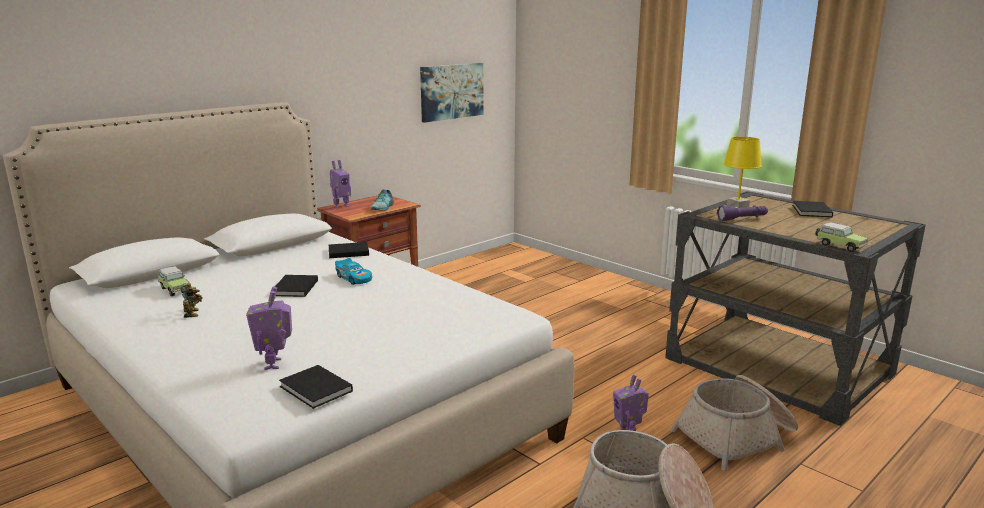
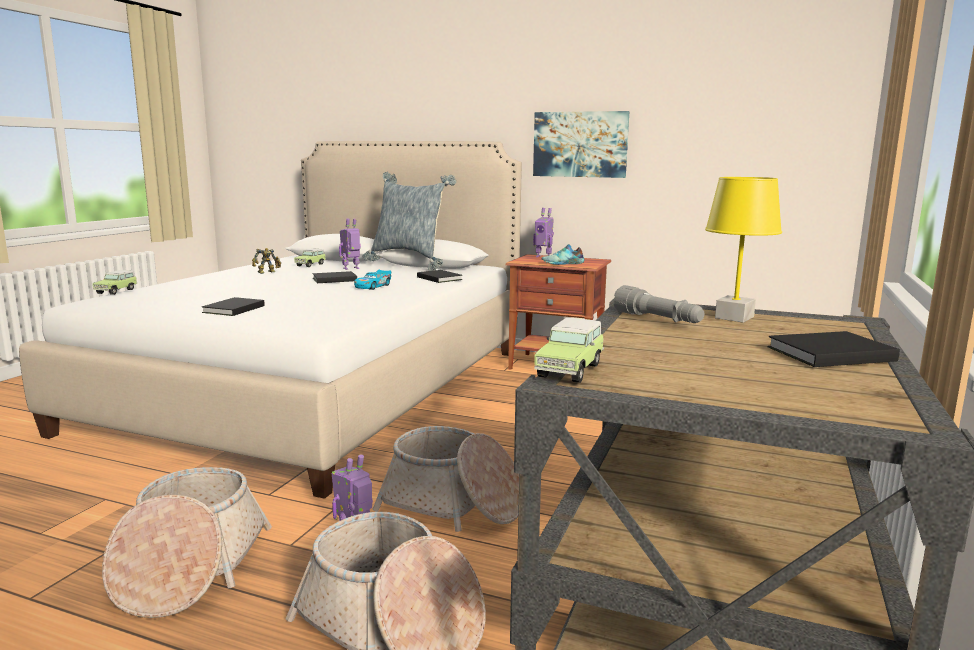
camera: 65 degrees right, 5 degrees down
(203, 399) = (117, 291): none -> toy car
(263, 253) = (410, 266): none -> pillow
(274, 364) = (172, 292): toy robot -> toy robot (351, 268)
(316, 390) = (127, 305): black book -> black book (232, 309)
(451, 91) = (736, 152): picture -> picture (580, 144)
(601, 392) = (453, 504): none -> basket
(742, 219) = (658, 320): purple flashlight -> grey flashlight

